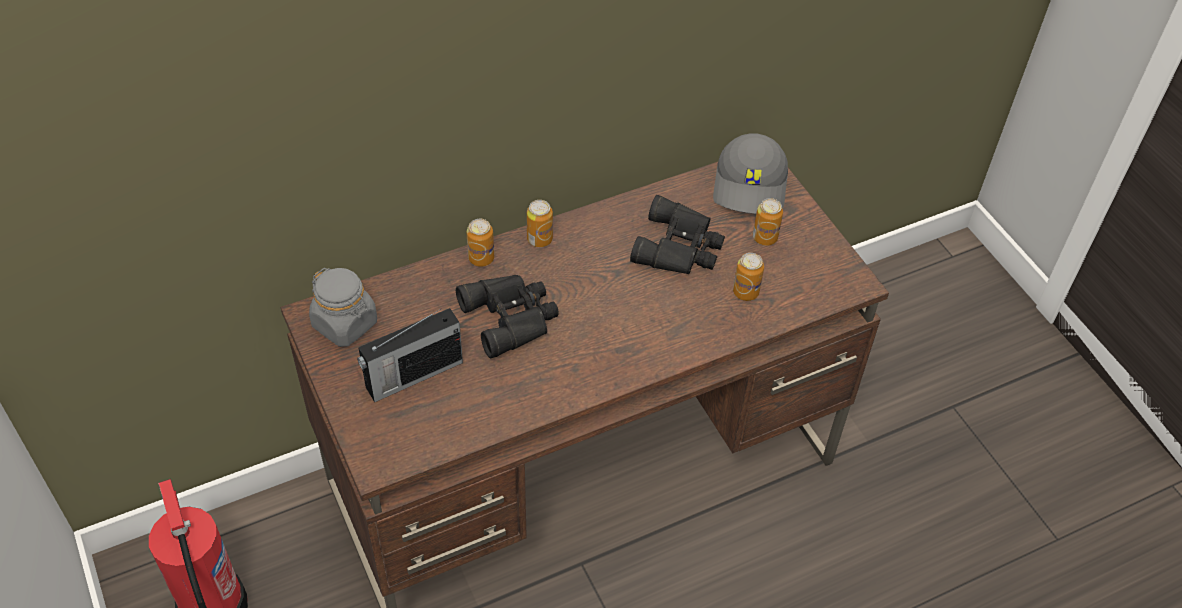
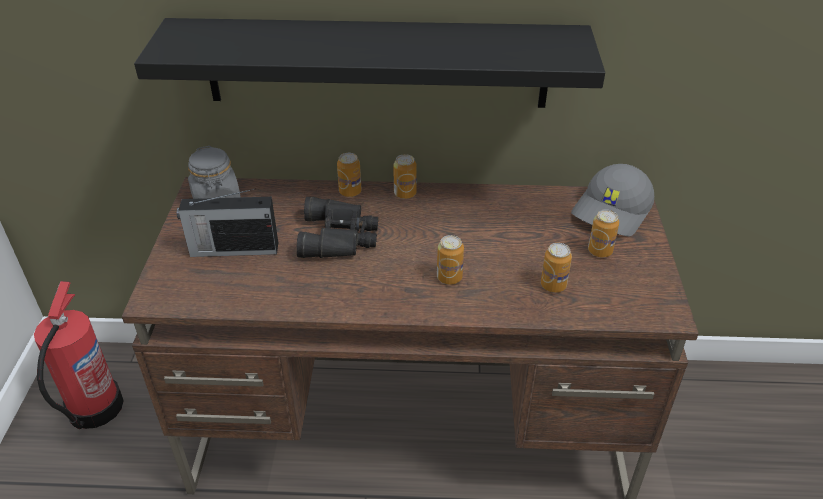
camera: 30 degrees right, 10 degrees down
(492, 119) = (377, 63): none -> black shelf
(648, 321) = (449, 277): none -> can
(680, 247) = (517, 234): black binoculars -> none

